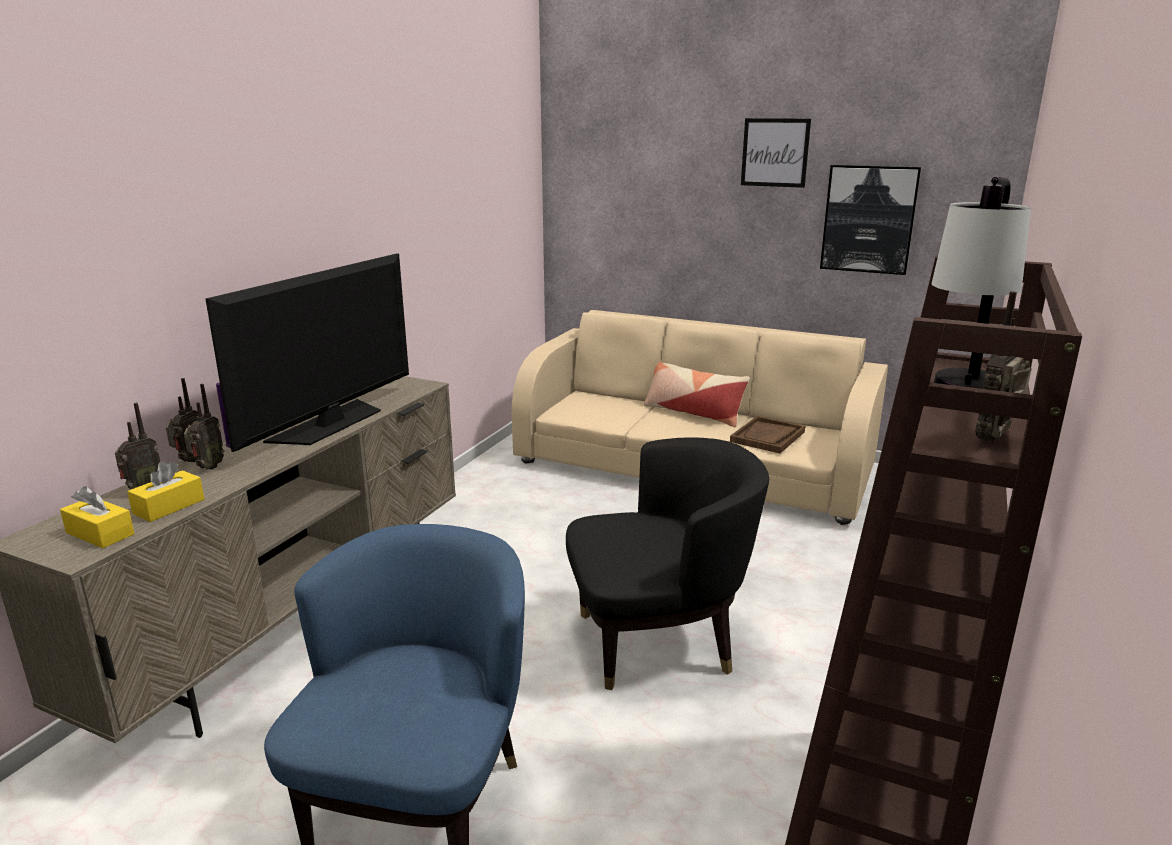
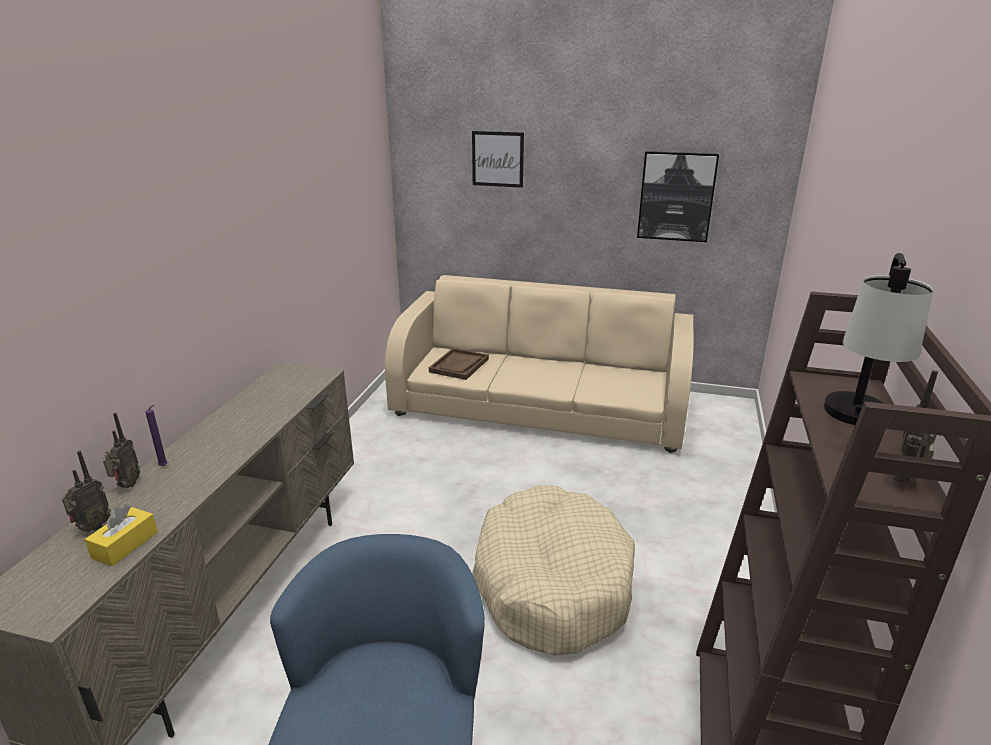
camera: 10 degrees left, 5 degrees up
(100, 533) = (66, 587): yellow tissue box -> none
(207, 468) = (148, 492): radio -> none
(330, 423) = (250, 427): television -> none
(657, 642) = (552, 583): black armchair -> beige dog bed
(693, 413) = (538, 363): pillow -> none
(767, 437) = (605, 383): brown tray -> brown tray (459, 365)
(775, 152) = (597, 140): picture -> picture (497, 159)

